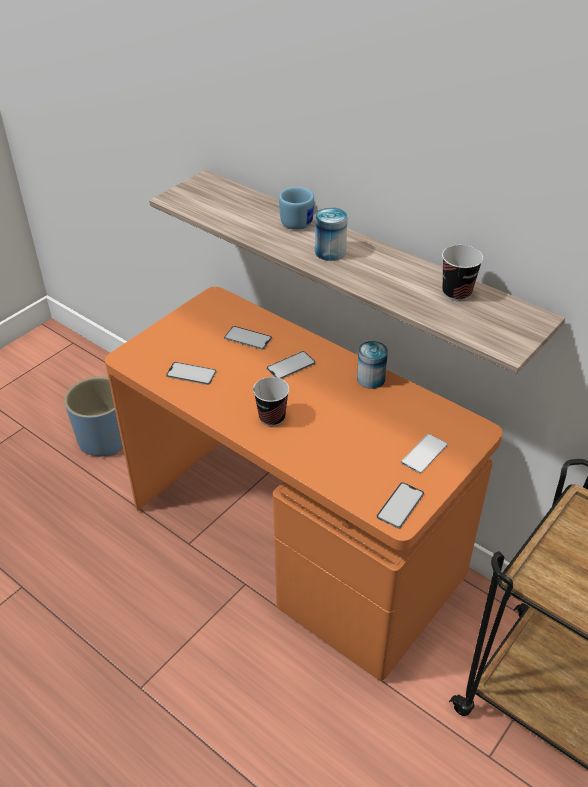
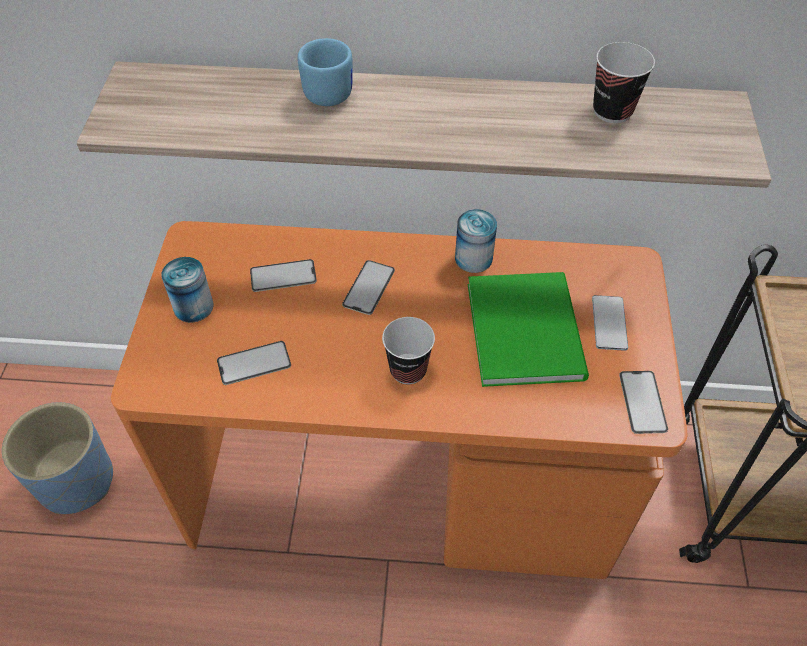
camera: 35 degrees left, 10 degrees up
(330, 252) = (412, 118): can -> can (193, 306)
(367, 430) = (527, 327): none -> green book

